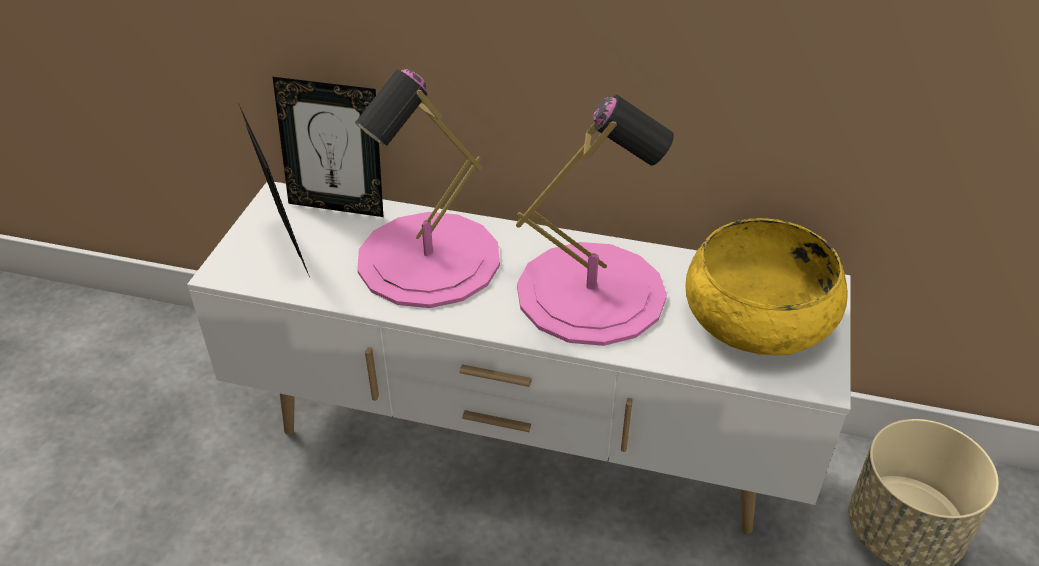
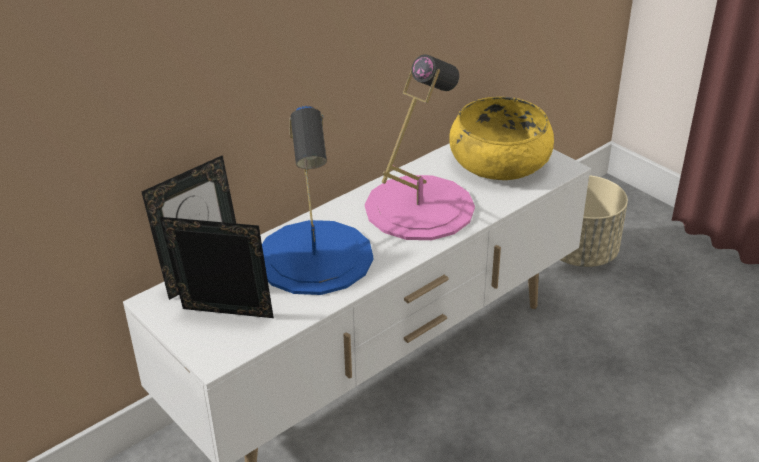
camera: 55 degrees left, 5 degrees down
(429, 259) = (315, 257): pink table lamp -> blue table lamp

